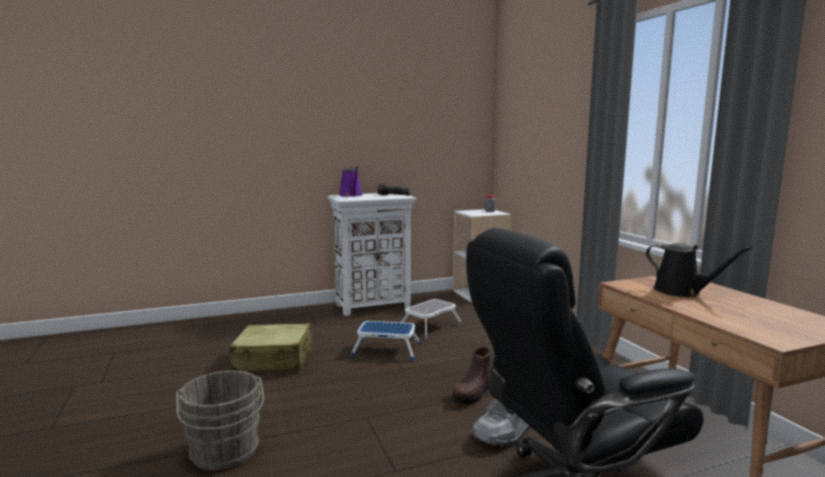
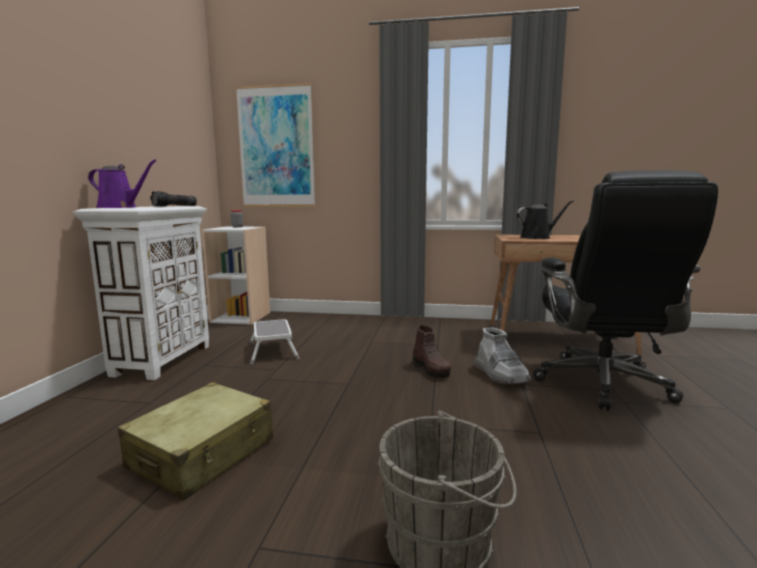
camera: 60 degrees left, 0 degrees up
(386, 350) = (292, 380): blue step ladder -> none
(526, 137) = (276, 147): none -> picture

